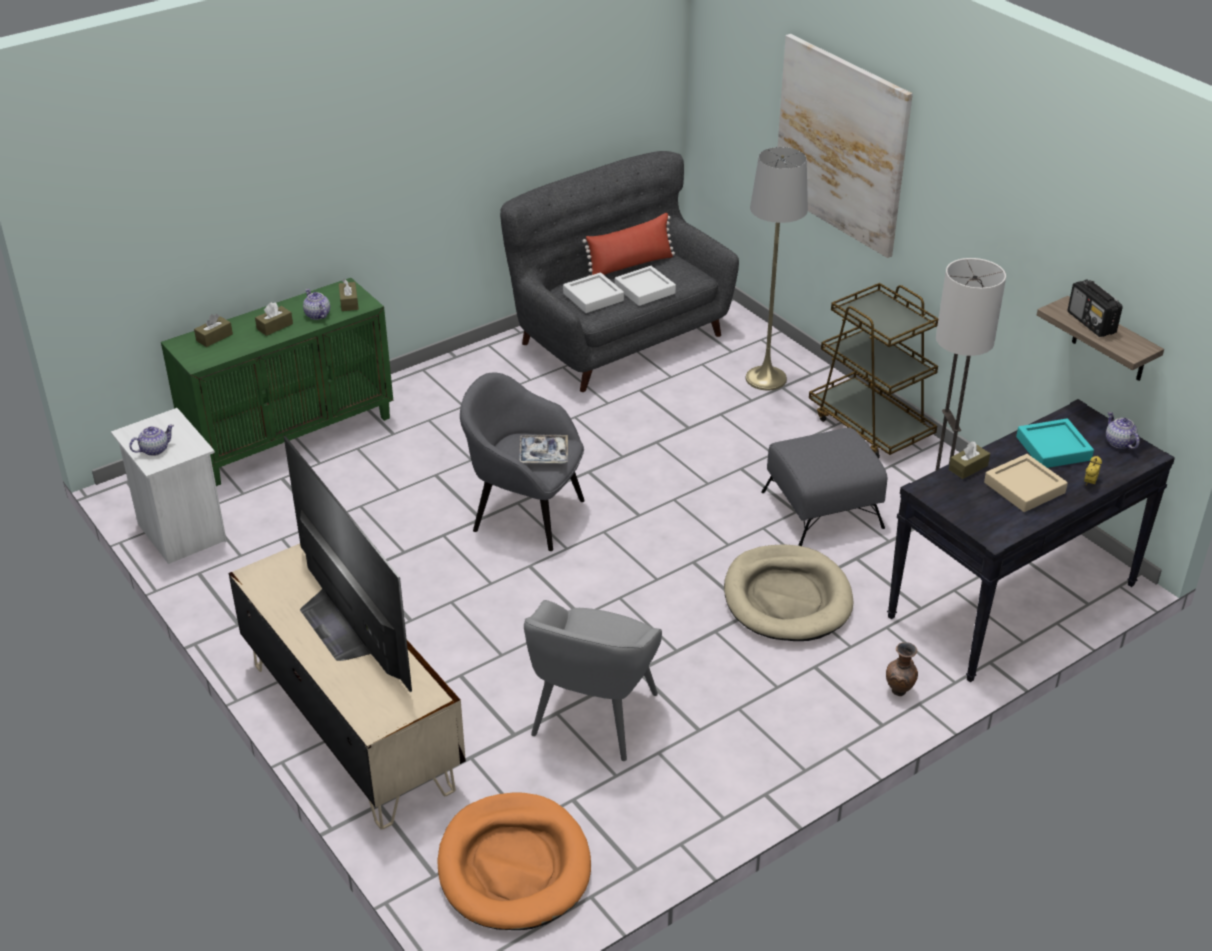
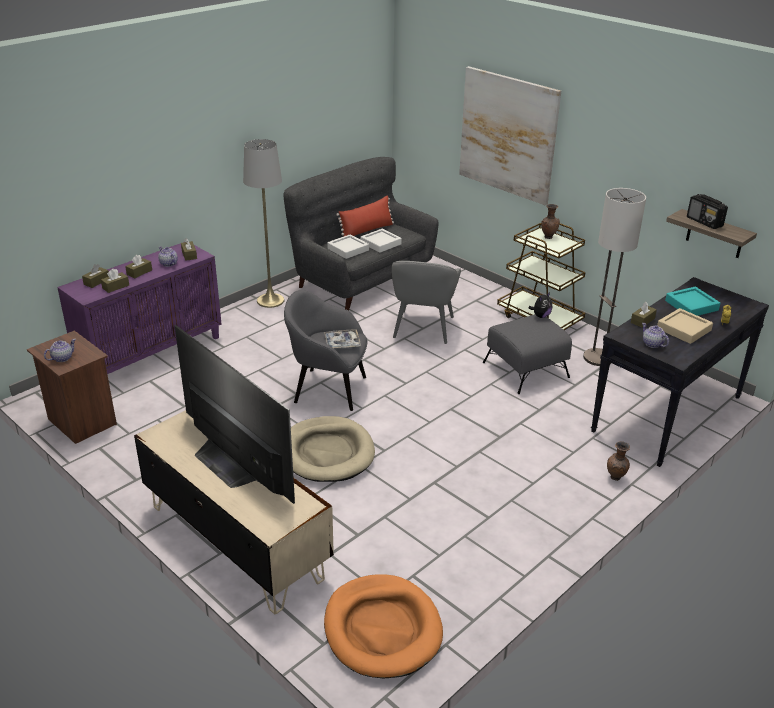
camera: 10 degrees left, 5 degrees down
(180, 533) = (81, 422): white nightstand -> brown nightstand
(238, 348) = (115, 287): none -> brown tissue box
(292, 436) = (152, 354): green cabinet -> purple cabinet
(593, 716) = (411, 516): grey armchair -> grey armchair (423, 328)
(766, 378) = (464, 296): grey floor lamp -> grey floor lamp (270, 300)
(787, 598) = (521, 426): beige dog bed -> beige dog bed (328, 453)
(850, 433) = (540, 316): none -> plush toy
(886, 308) = (548, 237): none -> brown vase
(1118, 442) = (730, 299): teapot -> teapot (652, 344)

